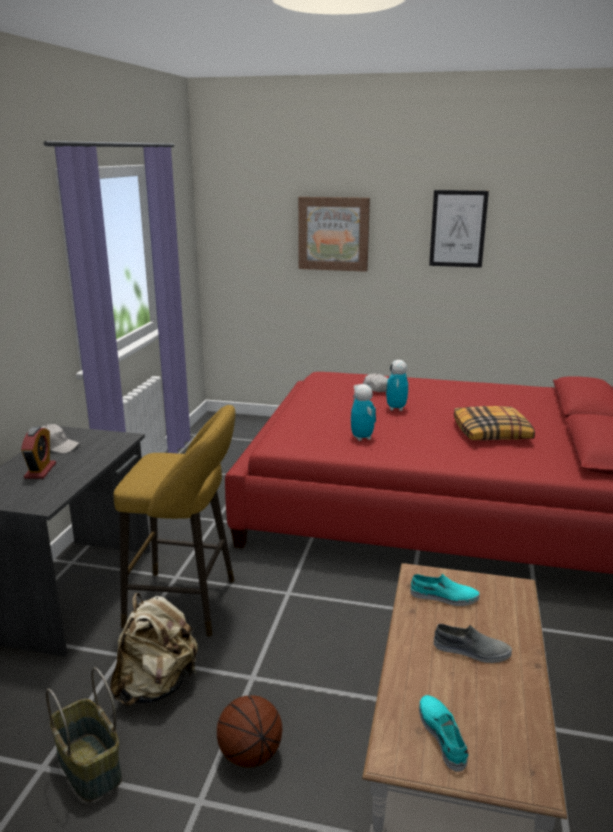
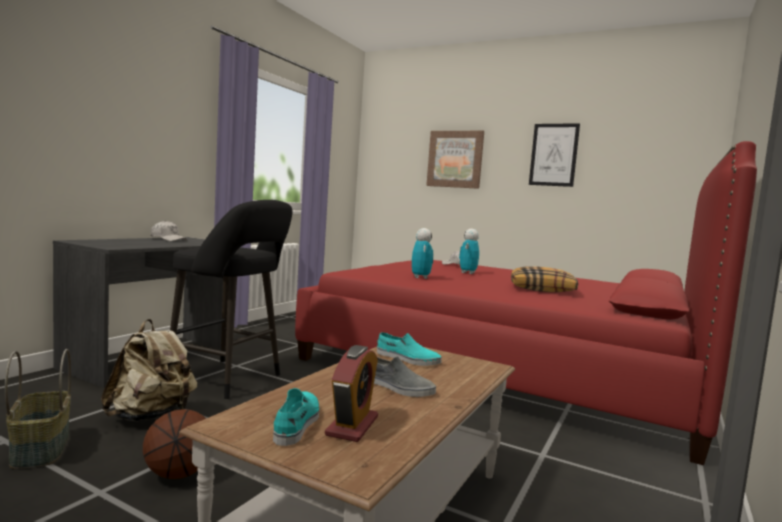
camera: 15 degrees right, 15 degrees down
(40, 471) = (140, 242): alarm clock -> alarm clock (352, 426)
(188, 603) = (229, 379): yellow stool -> black stool

